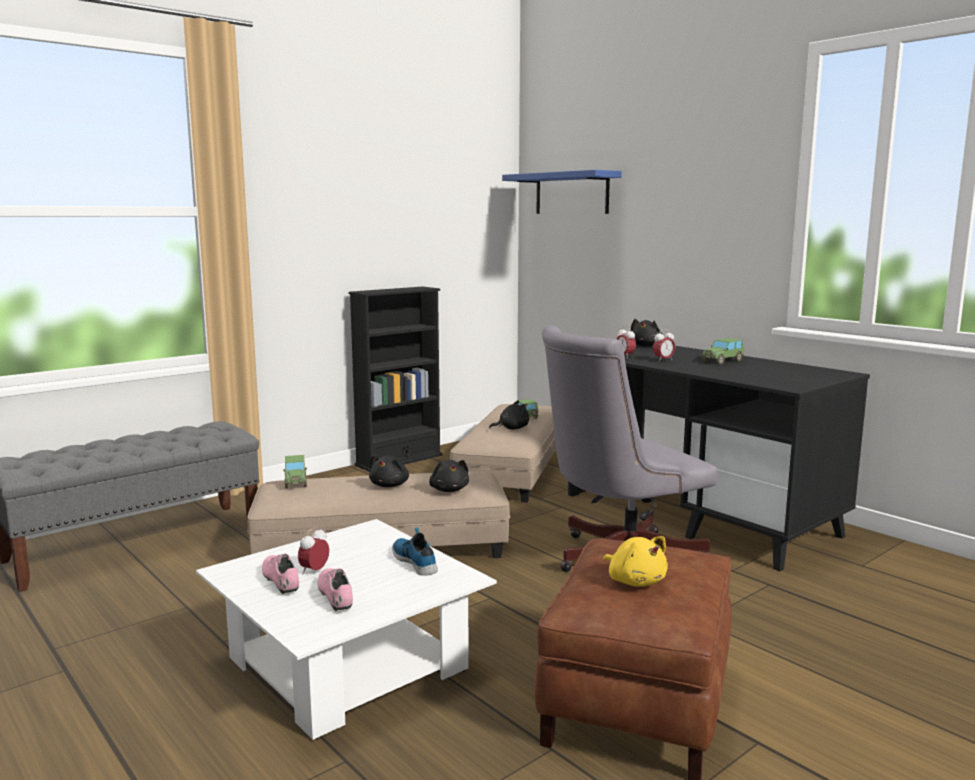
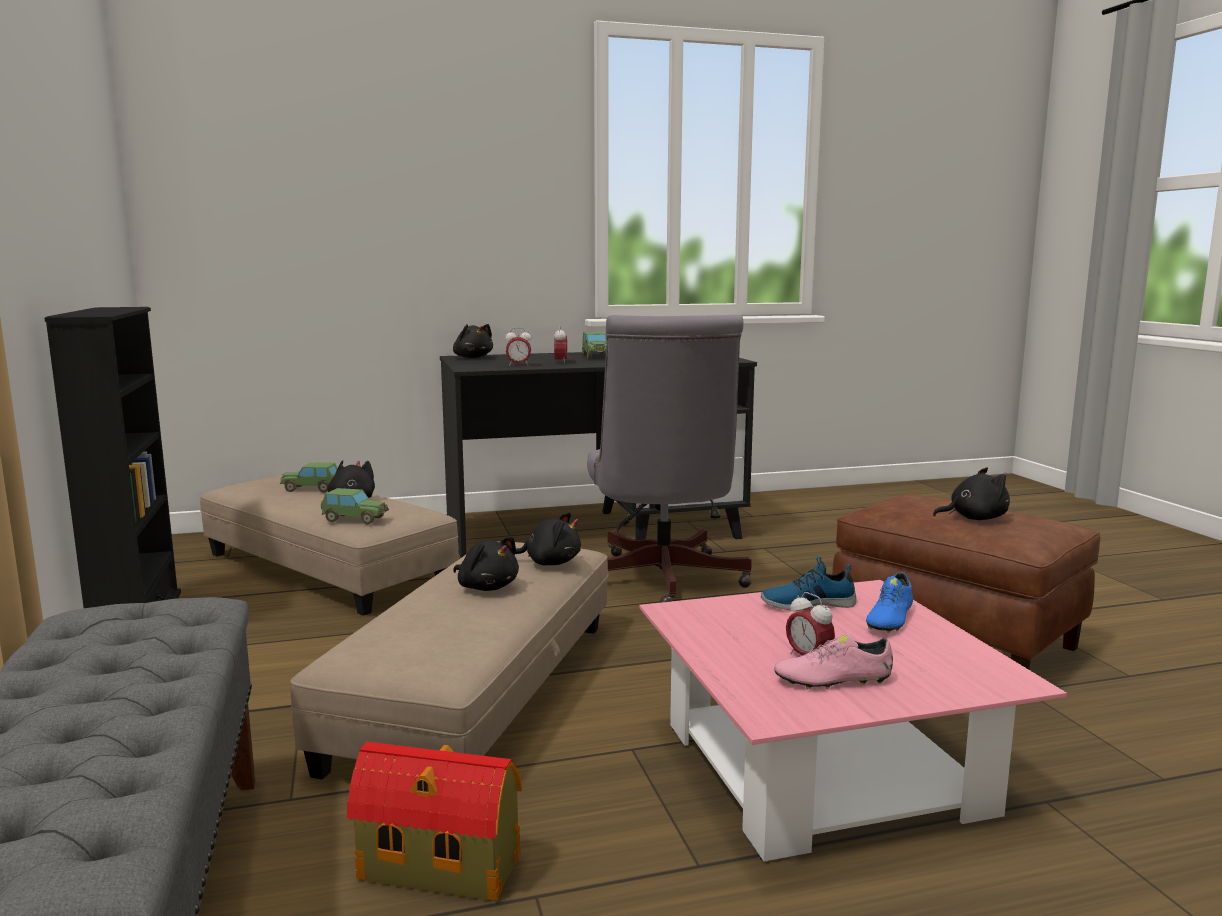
camera: 65 degrees left, 0 degrees up
(203, 583) = (443, 868): none -> toy house
(295, 482) = (373, 641): toy car -> toy car (354, 519)
(336, 596) = (898, 654): pink shoe -> none
(347, 664) = (822, 768): white coffee table -> pink coffee table
(402, 589) = (889, 620): none -> blue shoe
(571, 193) = (251, 163): blue shelf -> none
(635, 581) = (974, 518): yellow plush toy -> black plush toy

